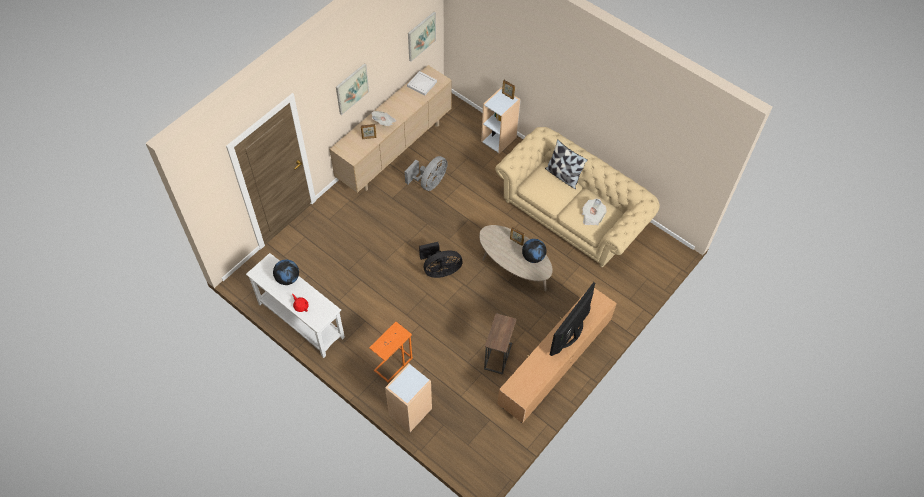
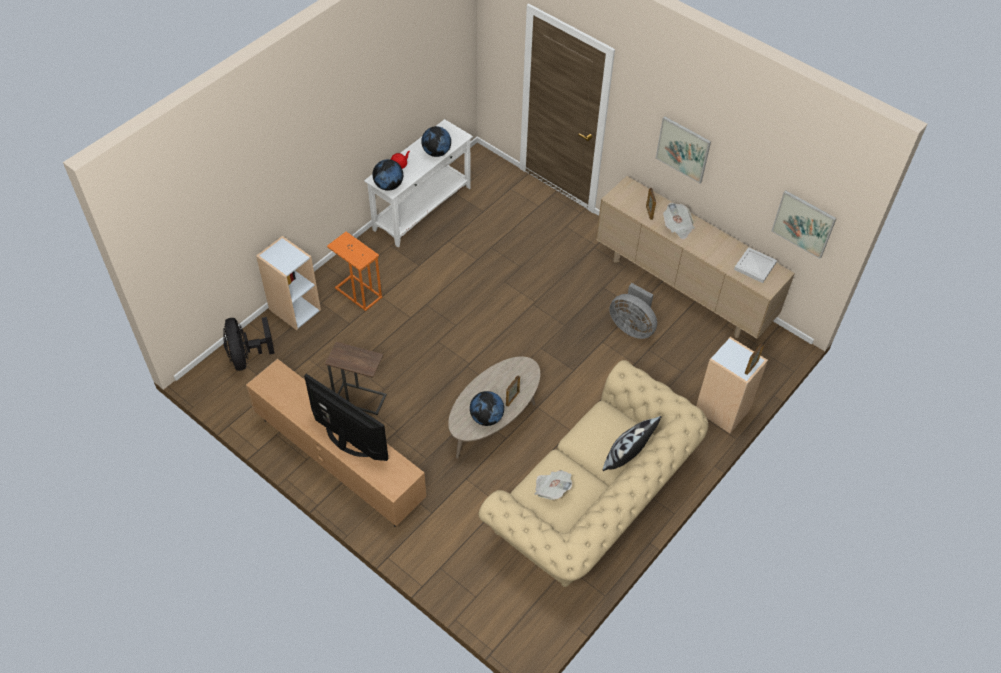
camera: 90 degrees right, 5 degrees down
(325, 313) = (388, 186): none -> globe
(440, 270) = (491, 338): black fan -> black fan (247, 356)

